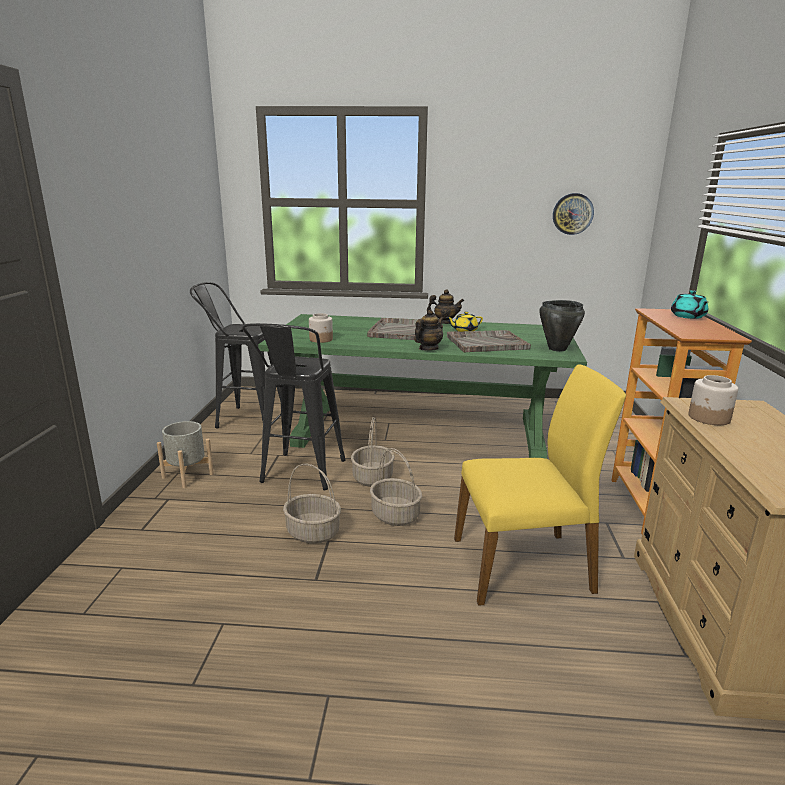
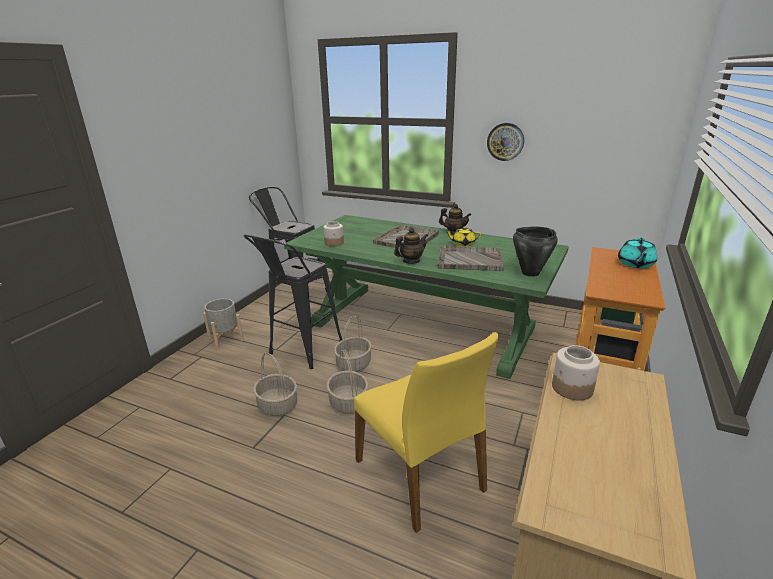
camera: 20 degrees right, 5 degrees up
(523, 565) = (421, 474): yellow chair -> yellow chair turned 45 degrees clockwise
(572, 214) = (594, 134): wall clock -> wall clock (505, 141)

